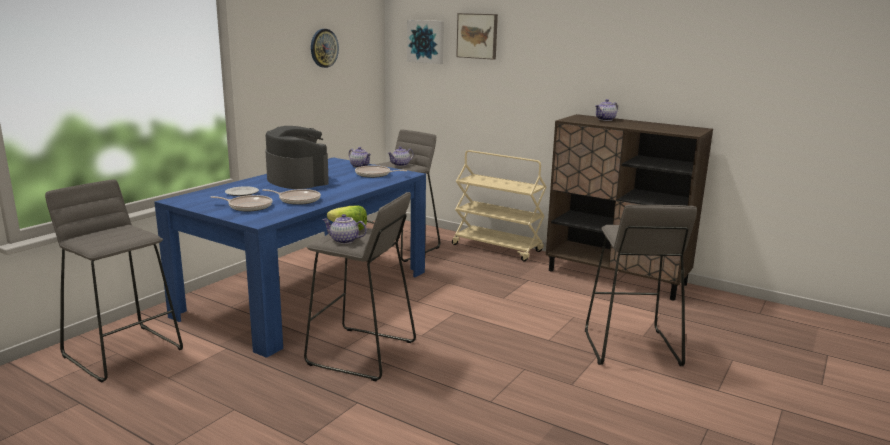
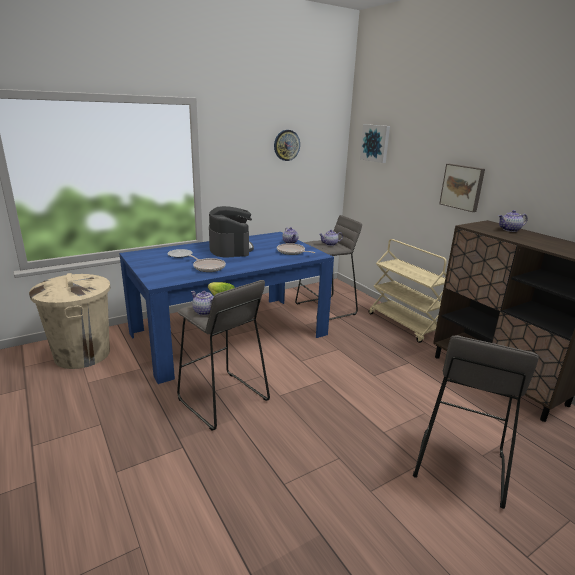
camera: 25 degrees right, 5 degrees up
(124, 352) = (82, 354): grey stool -> beige trash can
(248, 206) = (168, 267): frying pan -> none
(477, 36) = (414, 140): picture -> picture (462, 187)

